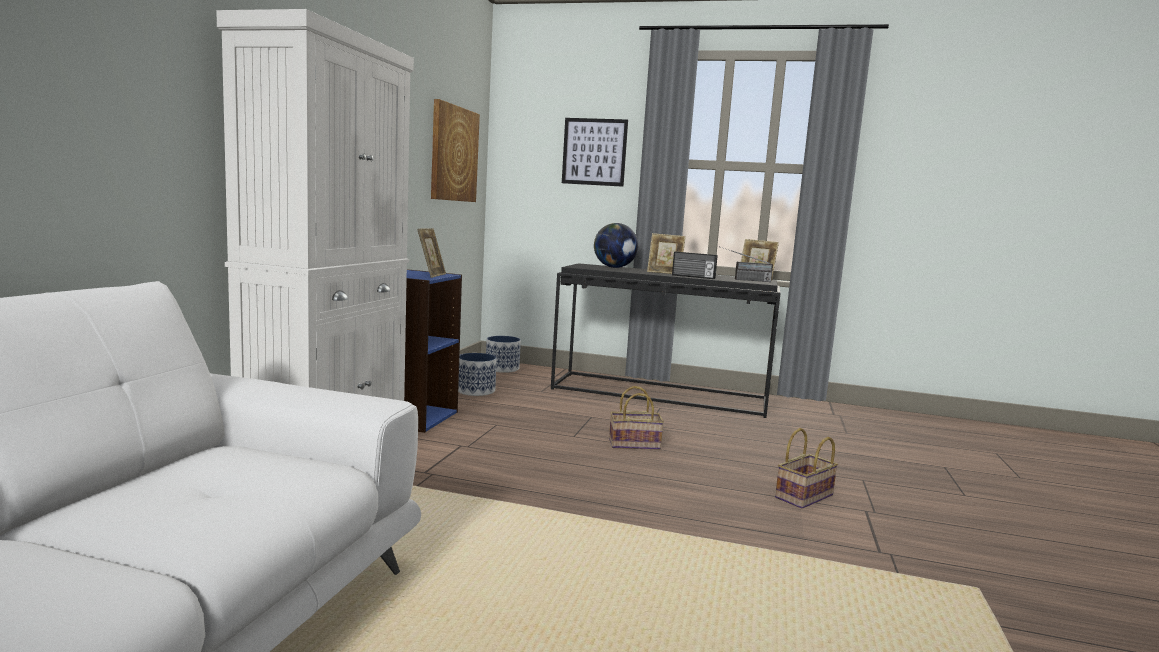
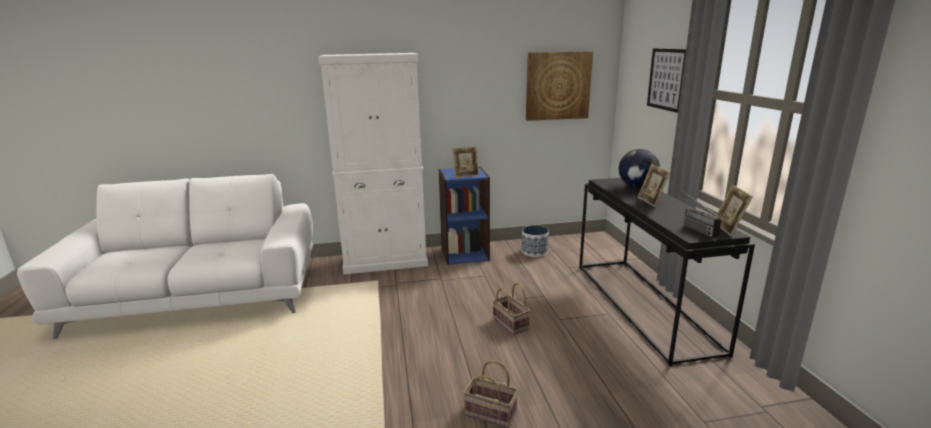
camera: 65 degrees right, 10 degrees up
(502, 368) = (594, 243): planter -> none
(693, 277) = (651, 212): radio -> none

